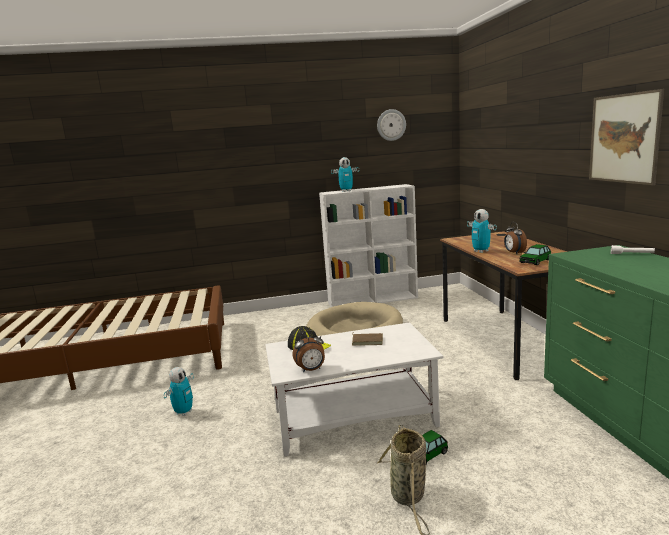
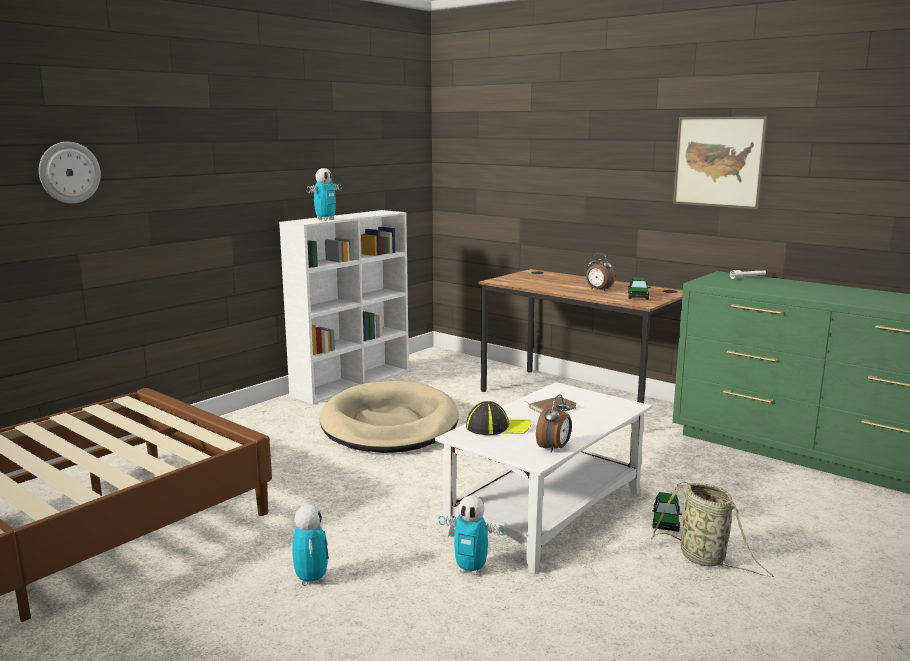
camera: 40 degrees left, 0 degrees up
(391, 125) = (362, 124): wall clock -> wall clock (69, 172)
(481, 251) = (561, 291): toy robot -> toy robot (471, 569)

